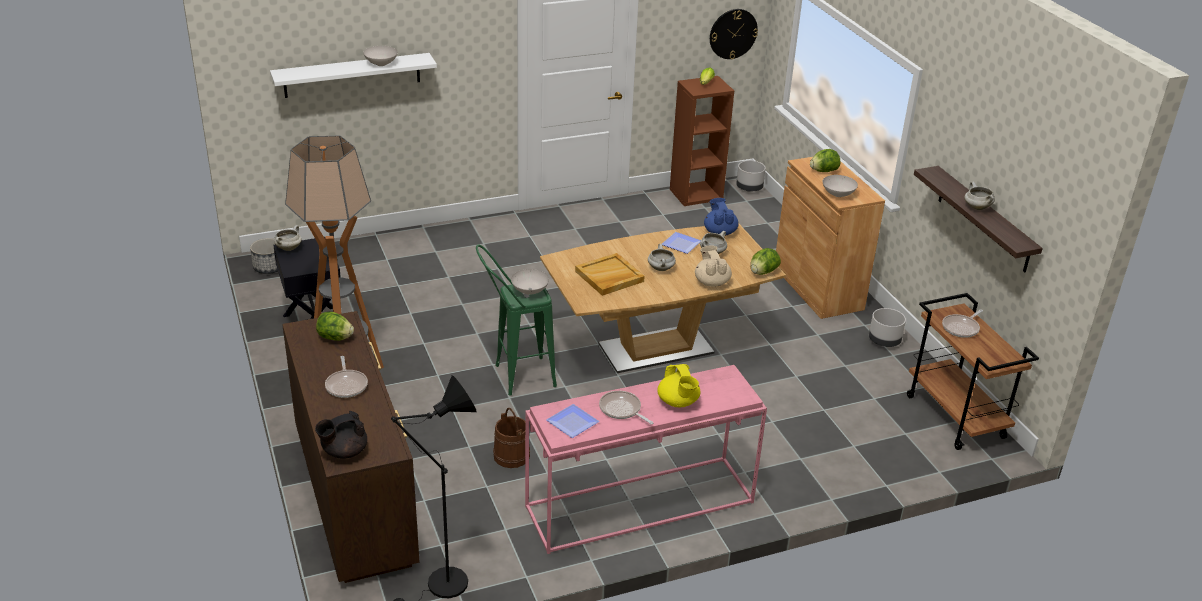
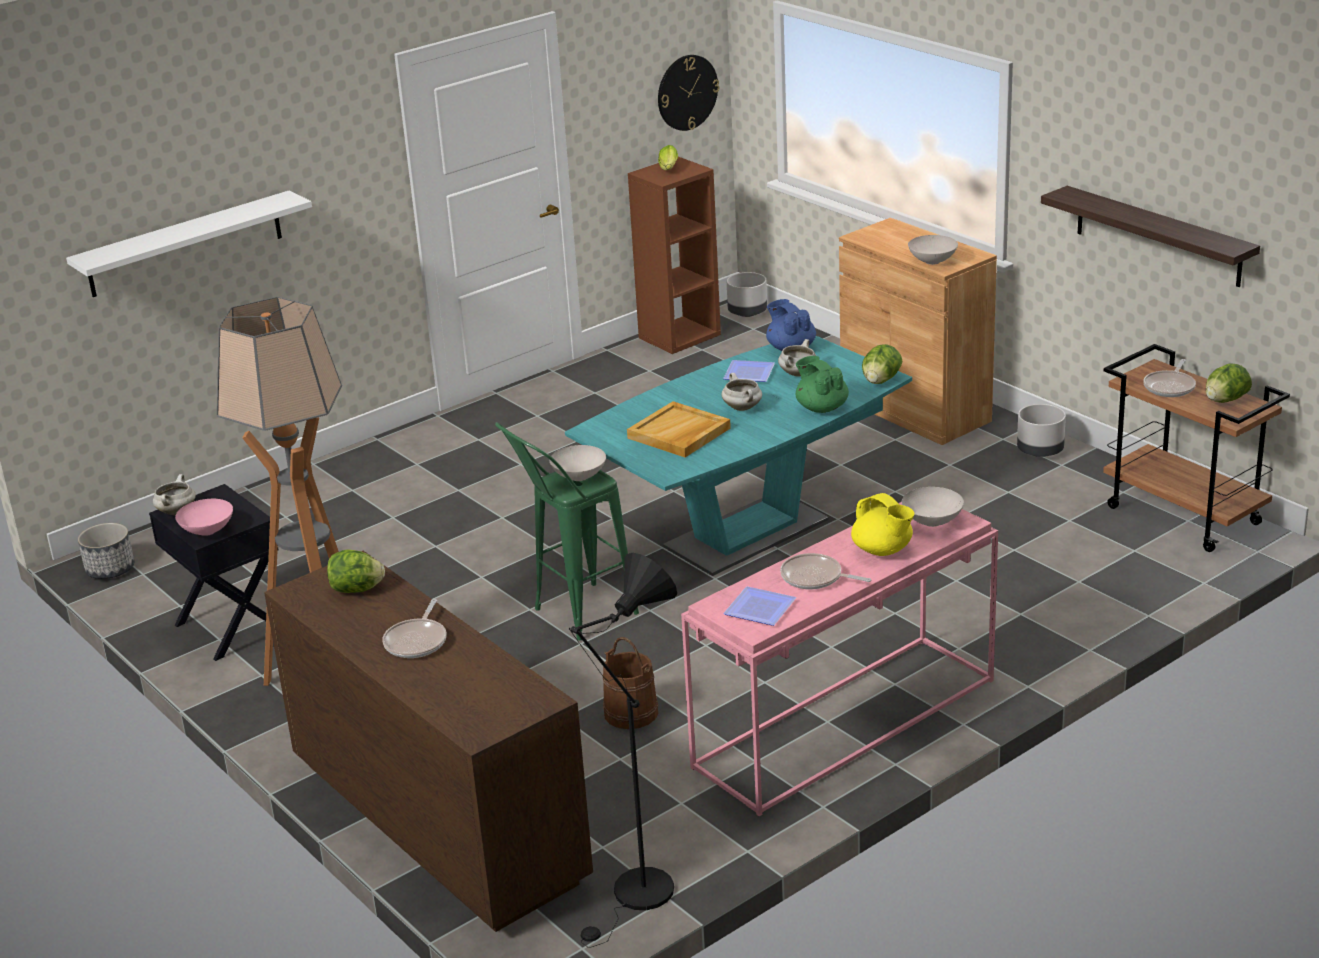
camera: 15 degrees left, 5 degrees down
(297, 267) = (207, 531): none -> pink bowl
(344, 452) = (474, 720): black teapot -> none
(346, 385) = (417, 641): frying pan -> frying pan turned 45 degrees clockwise
(381, 64) = (229, 217): white bowl -> white bowl (932, 522)
(656, 349) = (746, 534): brown dining table -> turquoise dining table
(711, 282) = (821, 407): beige teapot -> green teapot
(823, 171) = (894, 239): lettuce -> lettuce (1225, 400)
(976, 207) = (1149, 220): white cooking pot -> none

